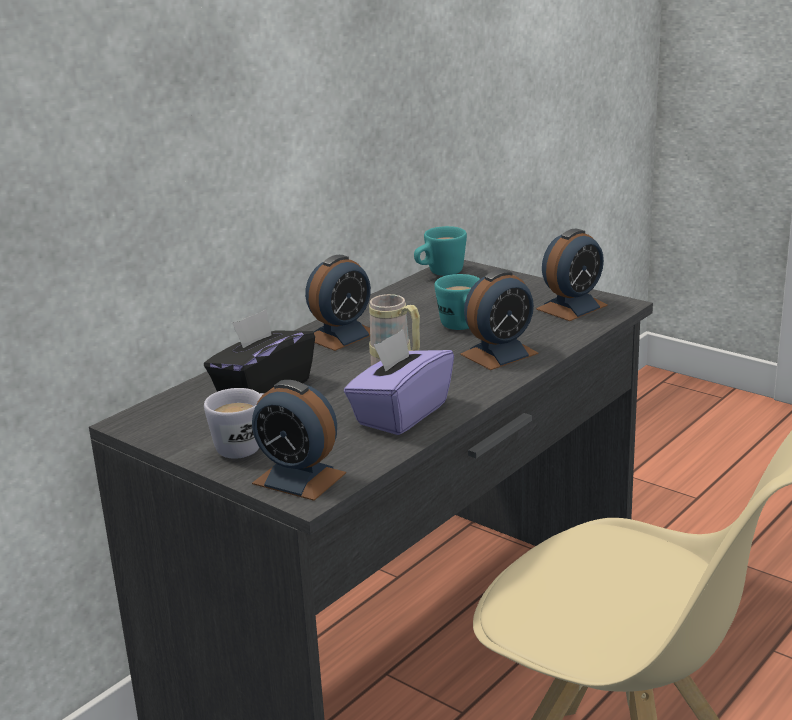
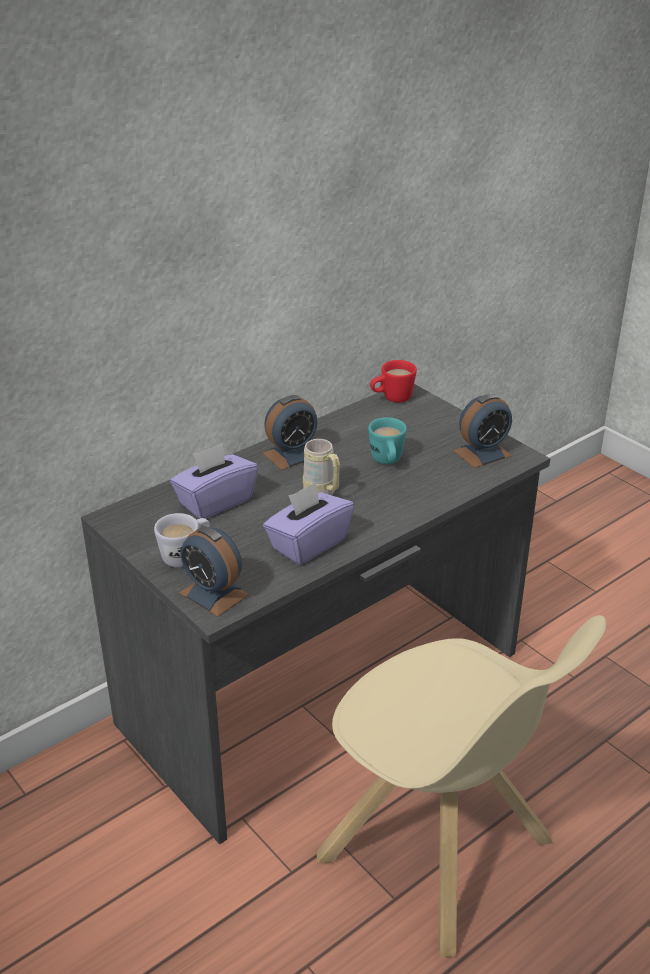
camera: 10 degrees right, 10 degrees up
(263, 389) = (215, 501): black tissue box -> purple tissue box
(439, 273) = (391, 398): turquoise mug -> red mug
(499, 354) = (405, 494): alarm clock -> none

